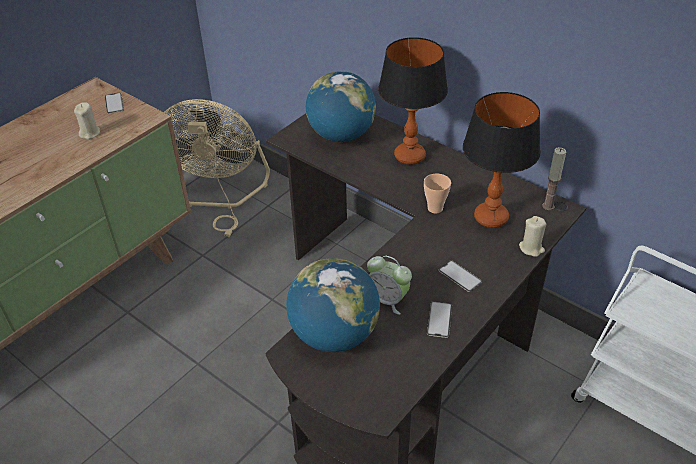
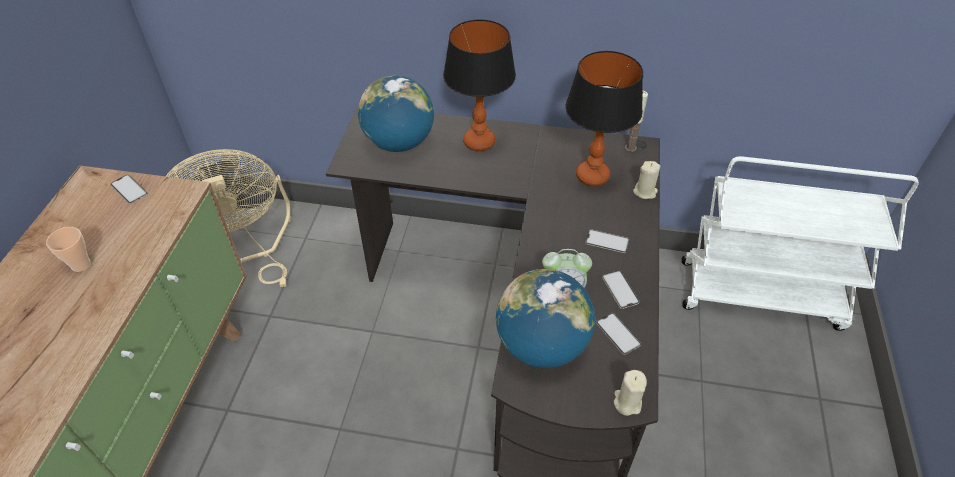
camera: 30 degrees left, 5 degrees up
(90, 133) = (126, 234): beige candle -> beige candle (627, 402)
(408, 353) = (618, 333): none -> phone
(435, 208) = (539, 185): cup -> cup (81, 265)

